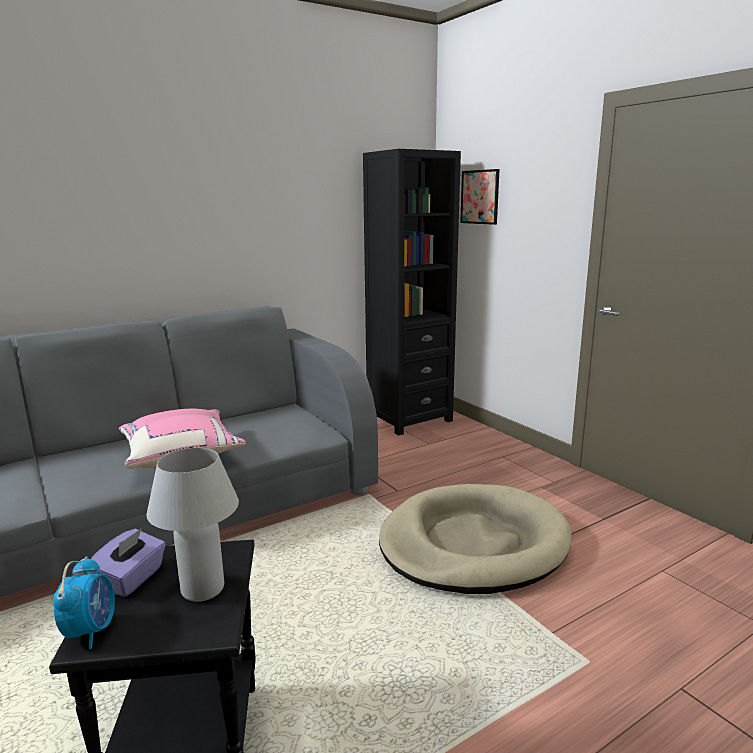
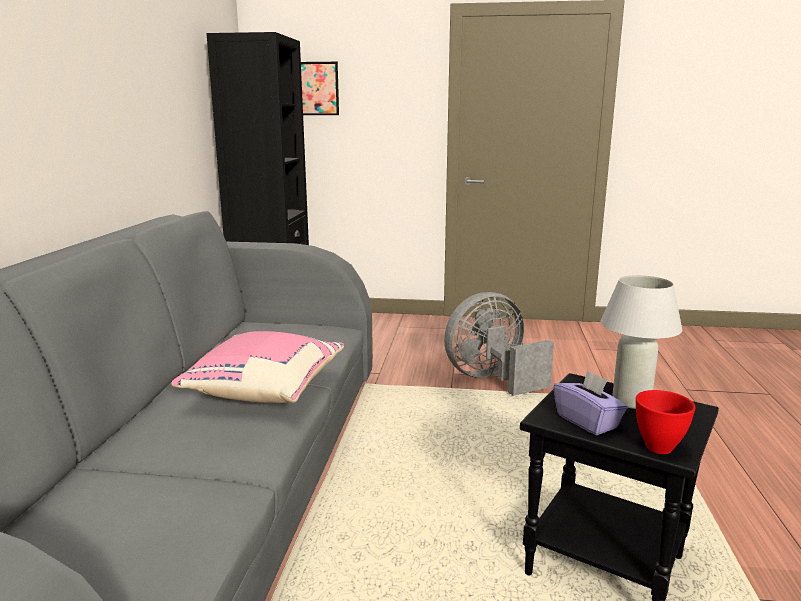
camera: 50 degrees left, 0 degrees up
(91, 631) = (657, 448): alarm clock -> red bowl
(473, 544) = (492, 379): beige dog bed -> grey fan

